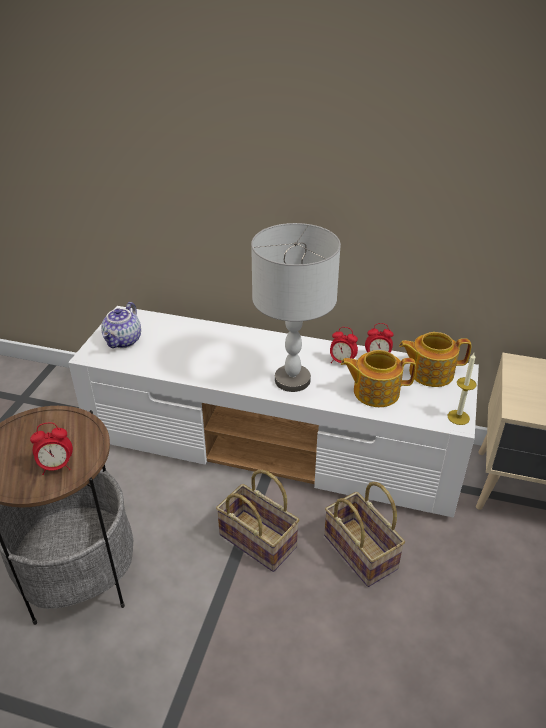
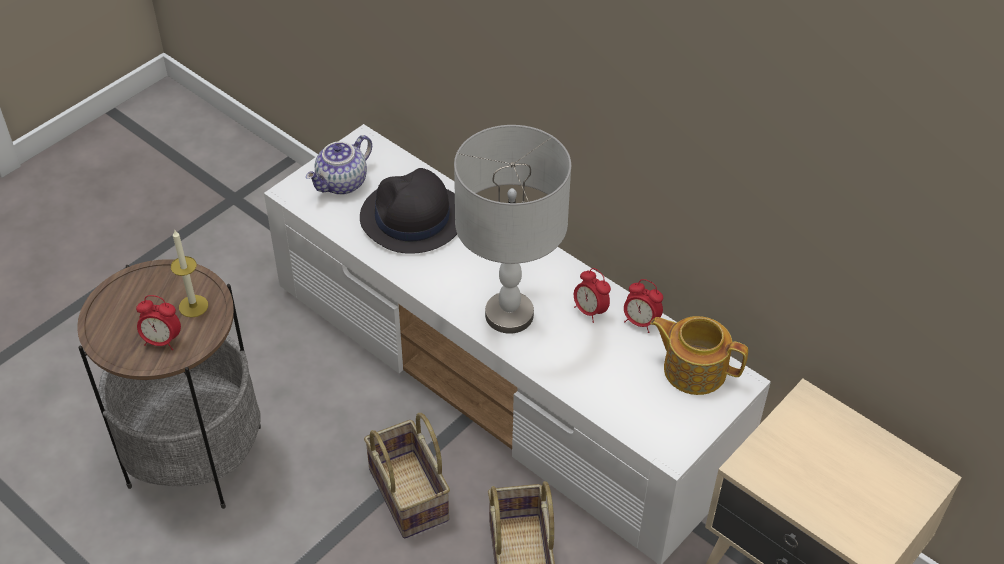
camera: 25 degrees right, 10 degrees up
(186, 346) = (411, 218): none -> black hat
(375, 391) = (600, 369): teapot -> none
(458, 417) = (679, 445): candle -> candle (193, 306)

